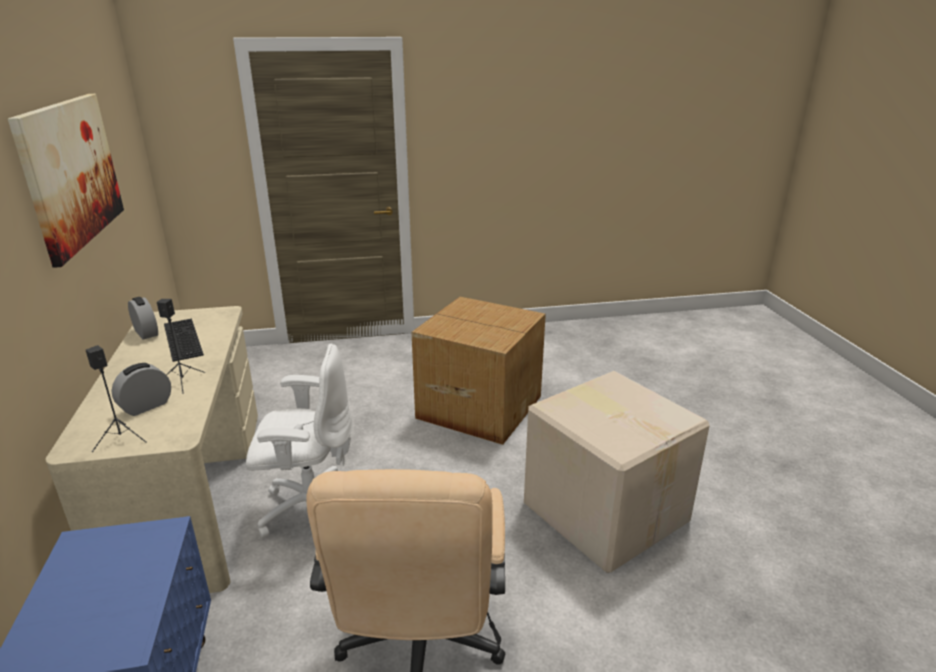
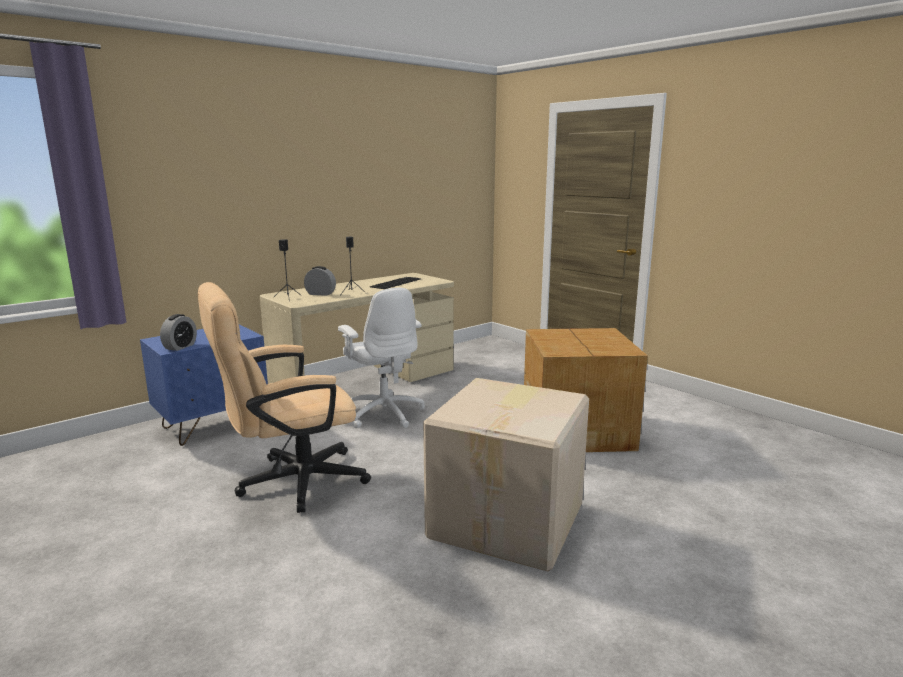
camera: 60 degrees right, 10 degrees down
(71, 172) = (380, 171): picture -> none
(146, 333) = (392, 277): alarm clock -> alarm clock (180, 347)

